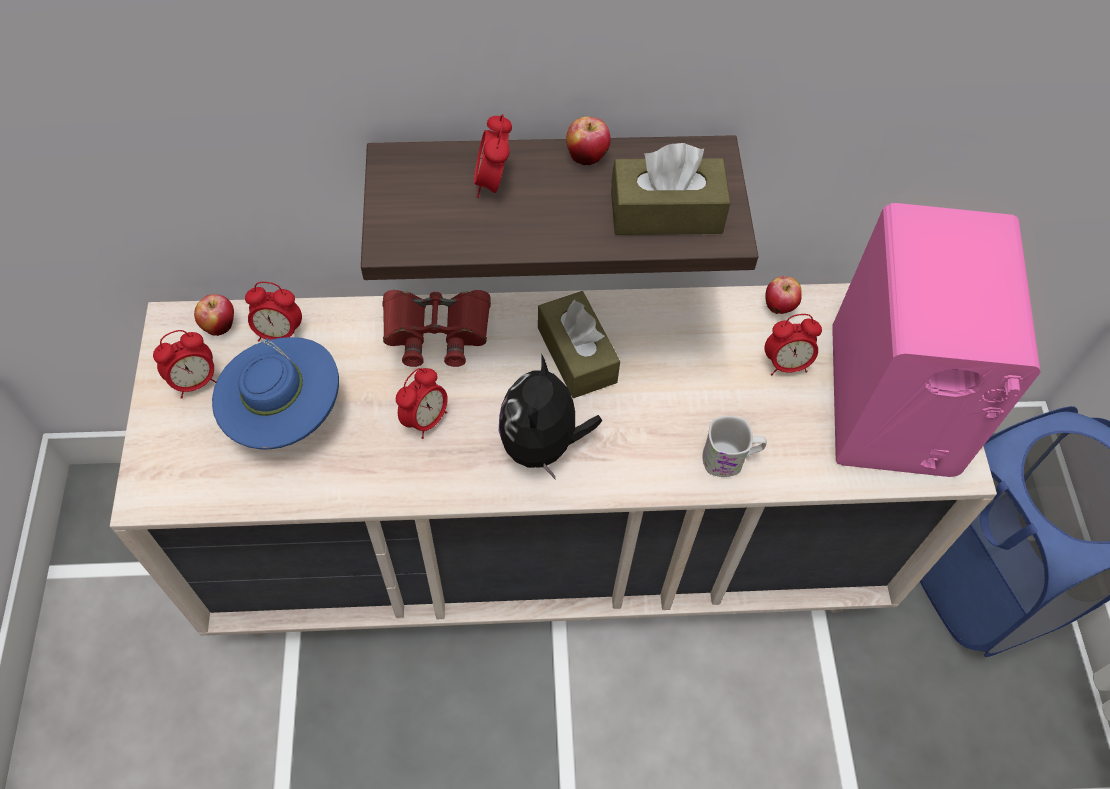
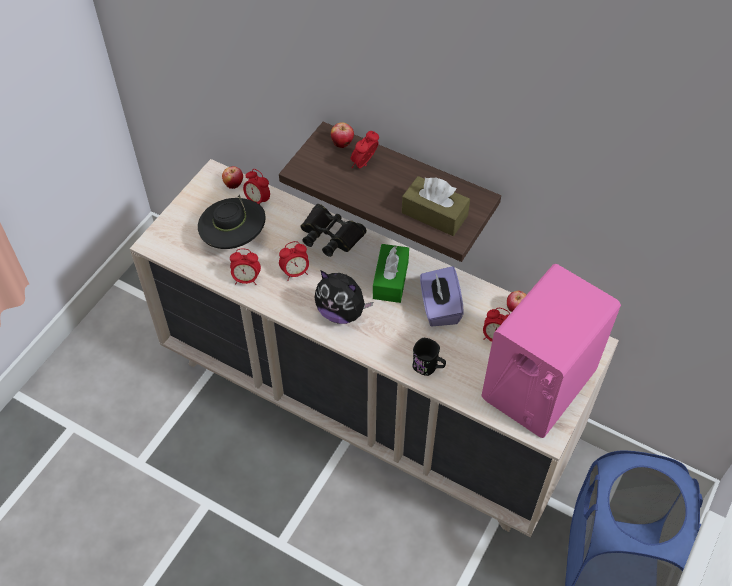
camera: 35 degrees right, 5 degrees down
(195, 382) = (206, 204): alarm clock -> alarm clock (246, 279)
(285, 415) = (234, 238): blue hat -> black hat
(436, 331) = (330, 235): red binoculars -> black binoculars
(543, 444) = (341, 312): plush toy -> plush toy turned 105 degrees counterclockwise
(576, 355) = (390, 280): brown tissue box -> green tissue box
(587, 157) = (418, 172): apple -> apple (342, 144)
(677, 360) = (439, 307): none -> purple tissue box
(730, 459) = (429, 367): white mug -> black mug

